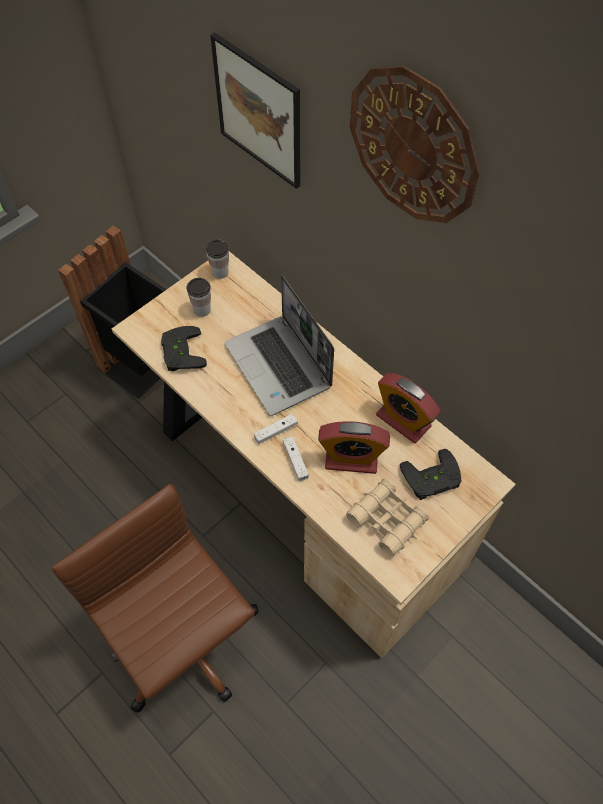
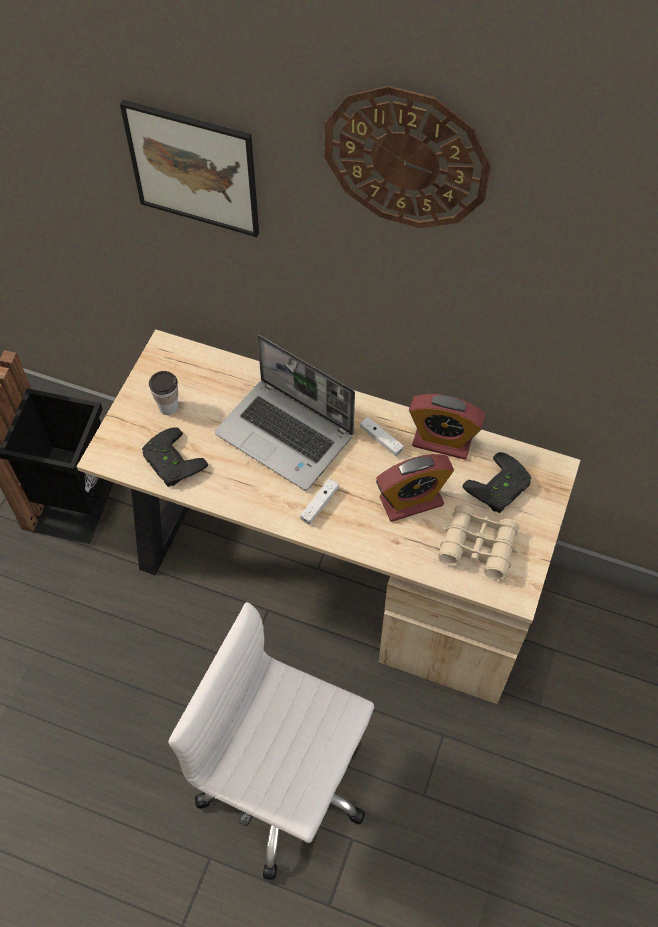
camera: 25 degrees left, 0 degrees up
(186, 644) = (287, 784): brown office chair -> white office chair
(220, 272) = (165, 358): cup -> none
(295, 461) = (356, 526): white game controller -> white game controller (381, 440)

